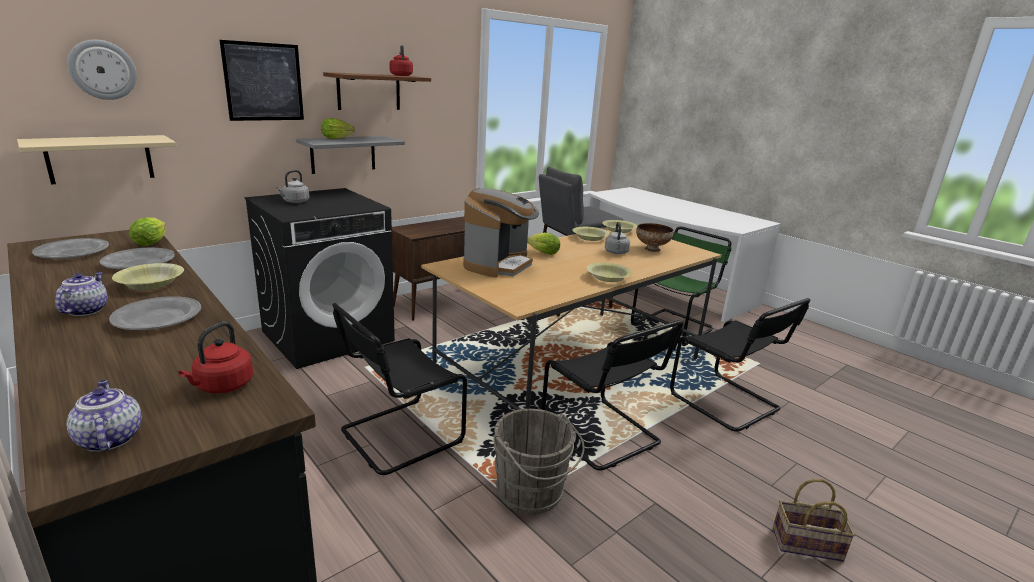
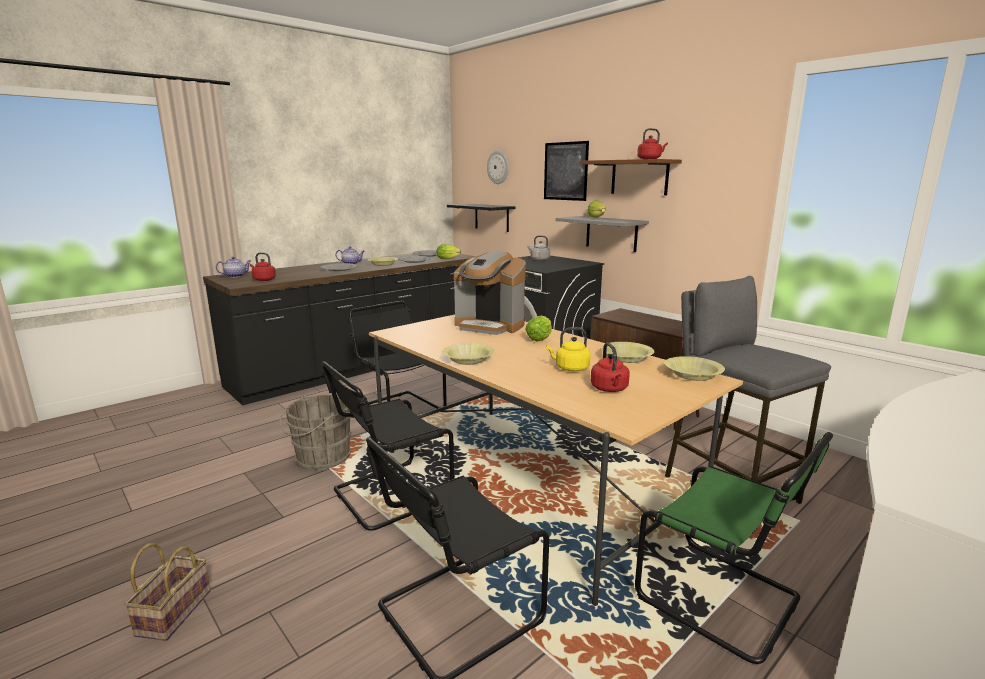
camera: 90 degrees right, 5 degrees down
(100, 159) = (491, 217): beige shelf -> black shelf
(616, 253) = (570, 368): grey kettle -> yellow kettle
(652, 249) = (610, 389): bowl -> red kettle

